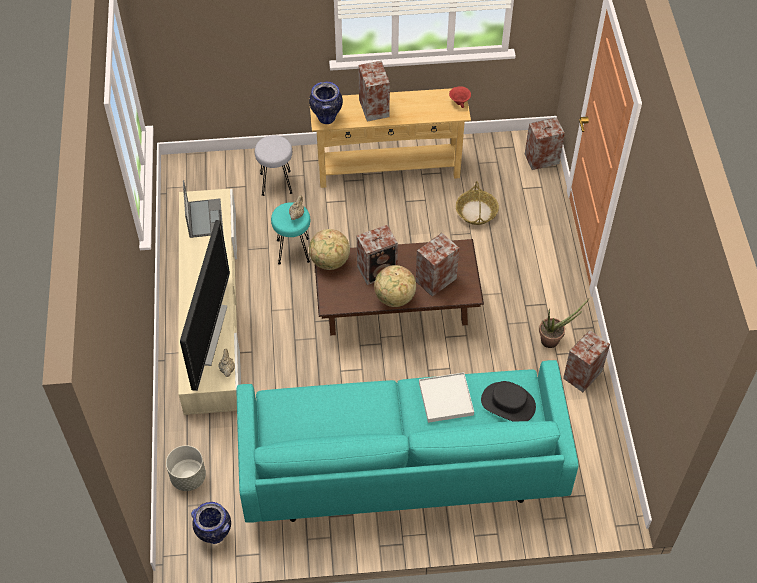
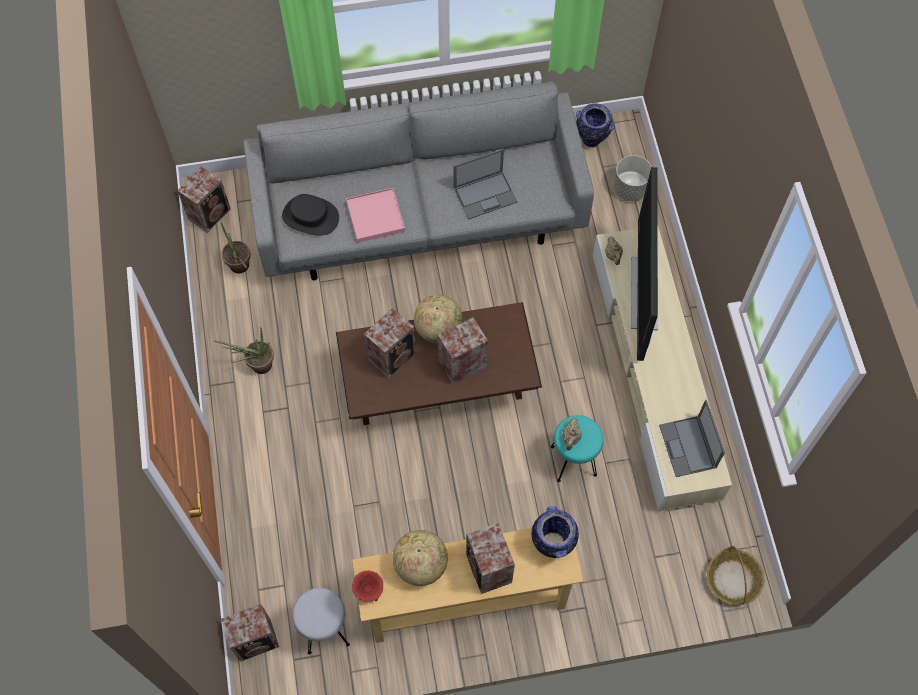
camera: 175 degrees right, 10 degrees up
(277, 183) = (614, 565): grey stool -> grey stool (325, 629)
(330, 261) = (519, 371): globe -> globe (420, 565)
(338, 412) = (485, 194): none -> laptop
(402, 464) = (419, 216): turquoise sofa -> grey sofa
(446, 398) = (375, 217): white tray -> pink tray
(476, 212) = (346, 540): basket -> basket (733, 580)
(575, 426) = (240, 269): none -> potted plant
(581, 375) = (229, 326): speaker -> speaker (210, 213)

